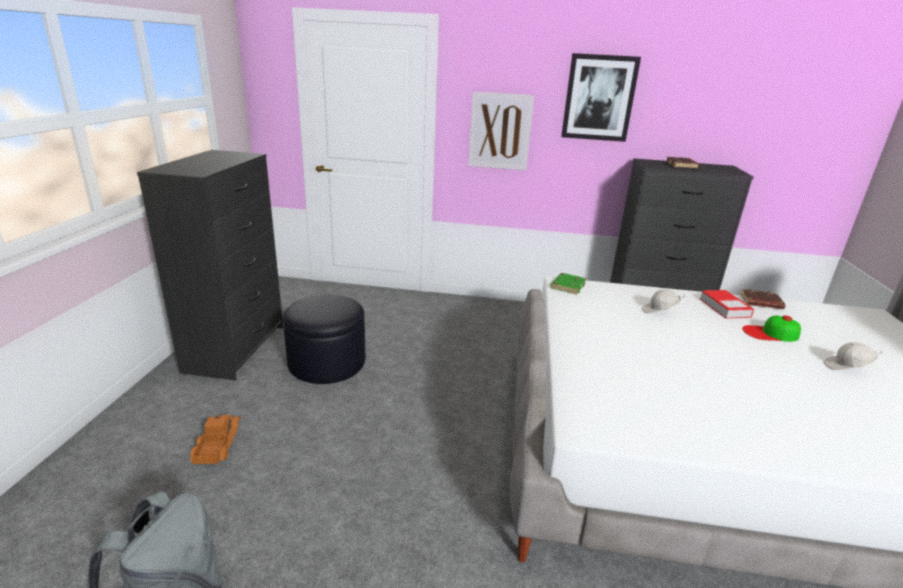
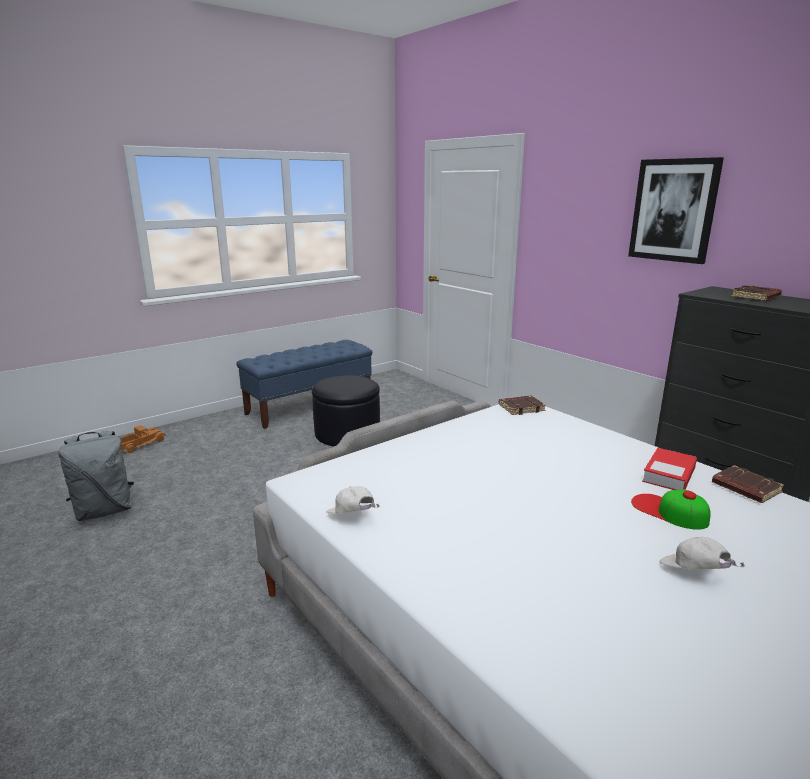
camera: 45 degrees right, 5 degrees down
(216, 445) = (224, 451): toy truck -> toy truck (139, 444)
(236, 347) = (310, 406): black dresser -> blue bench
(500, 131) = (571, 248): picture -> none
(567, 286) = (521, 408): green book -> brown book
(659, 312) = (570, 451): white cap -> white cap (352, 518)

